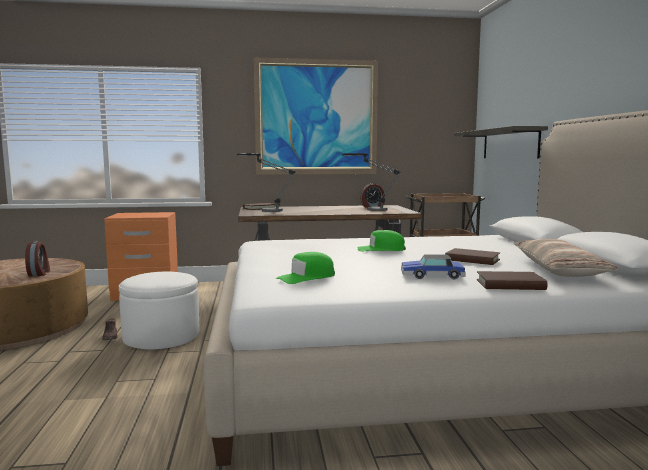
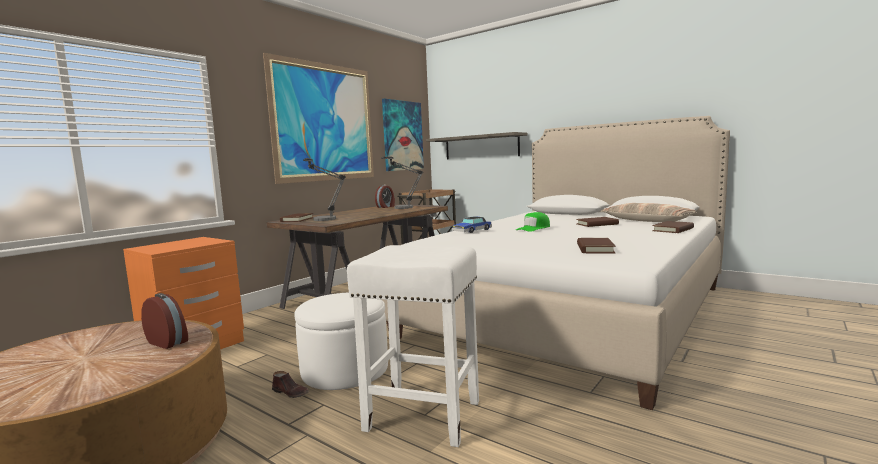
camera: 45 degrees left, 0 degrees up
(113, 380) = (421, 416): none -> white stool
(306, 277) = (595, 248): green cap -> brown book
(427, 129) = (402, 136): none -> picture
(432, 276) = (630, 234): toy car -> toy car (472, 231)

